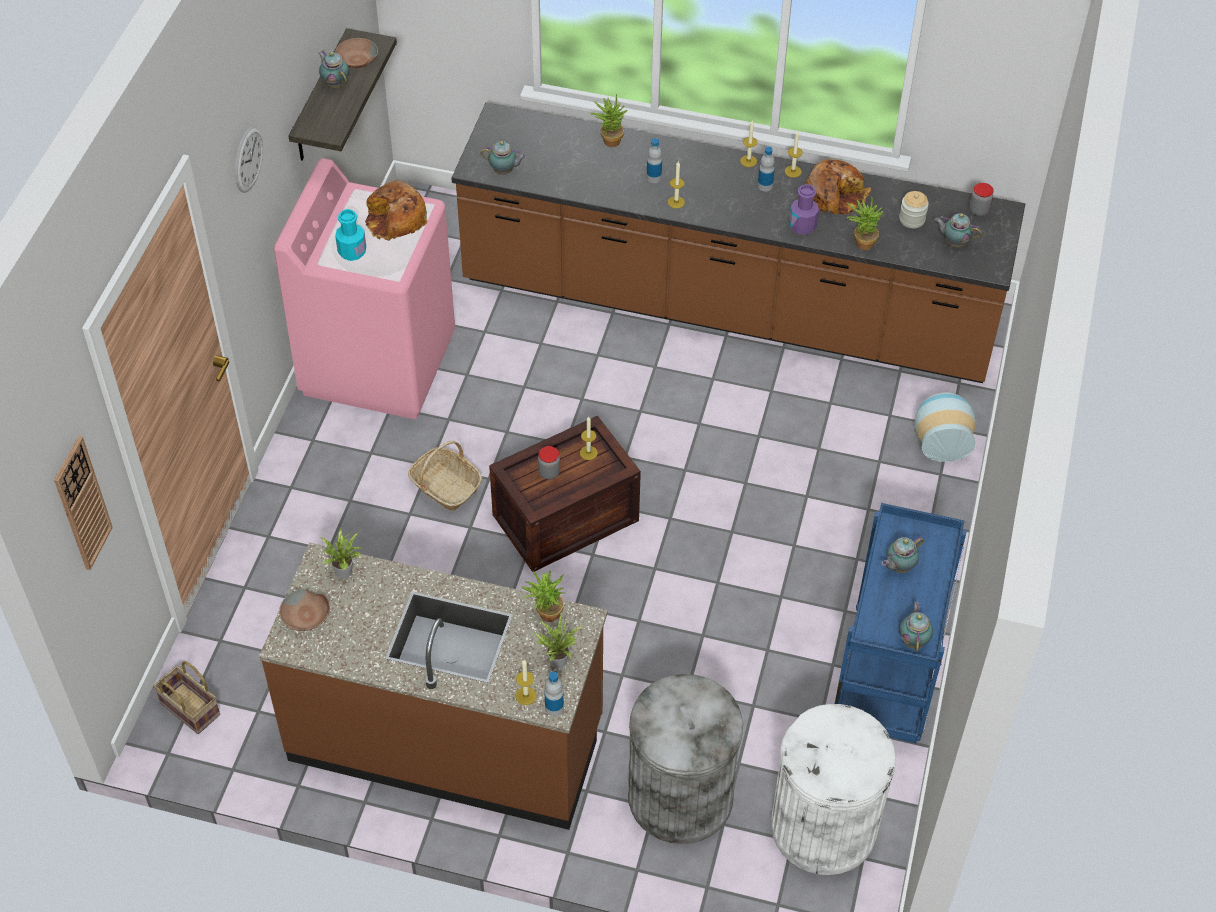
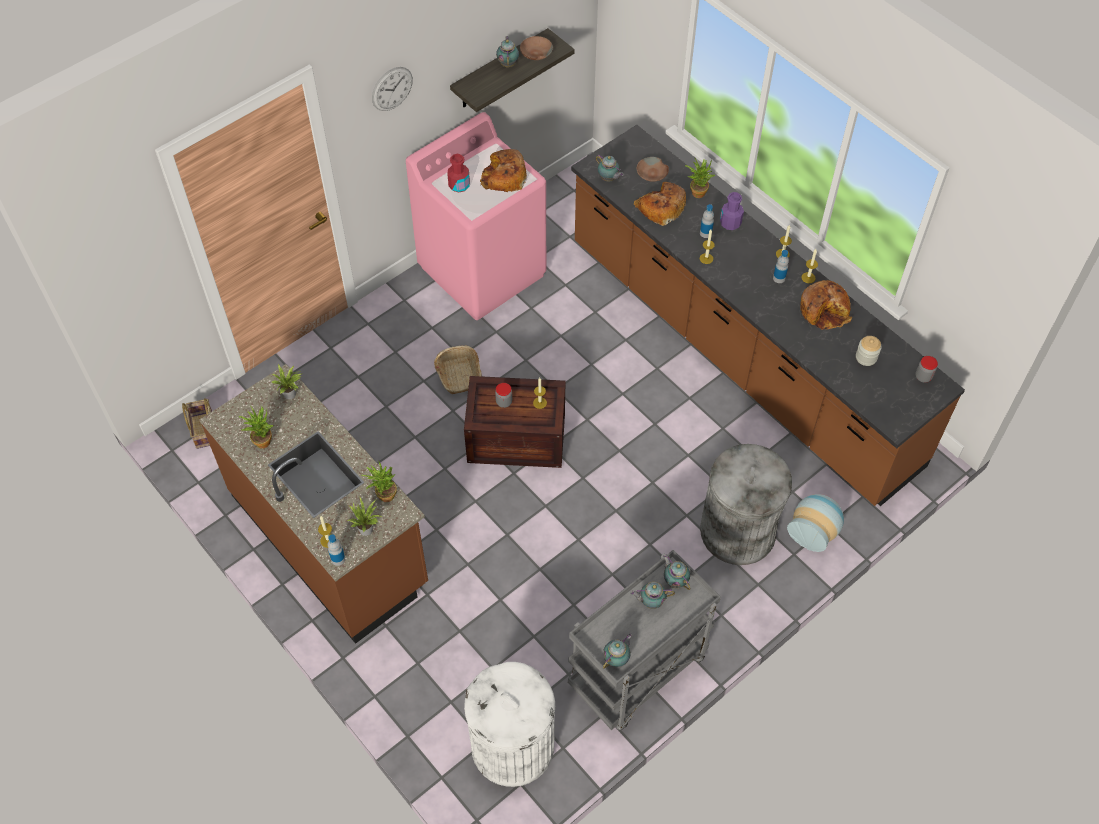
camera: 35 degrees right, 5 degrees up
(82, 503) = (129, 264): wall clock -> none
(306, 616) = (245, 410): brown bowl -> brown bowl (652, 174)
(352, 251) = (459, 185): turquoise bottle -> red bottle
(585, 174) = (660, 207): none -> bread
(681, 796) = (439, 667): grey trash can -> grey trash can (738, 531)
(802, 226) = (781, 321): purple bottle -> purple bottle (730, 223)
(861, 242) = (814, 355): potted plant -> potted plant (262, 439)
(888, 678) = (637, 674): blue cart -> grey cart
(954, 242) = (883, 391): teapot -> teapot (675, 580)

